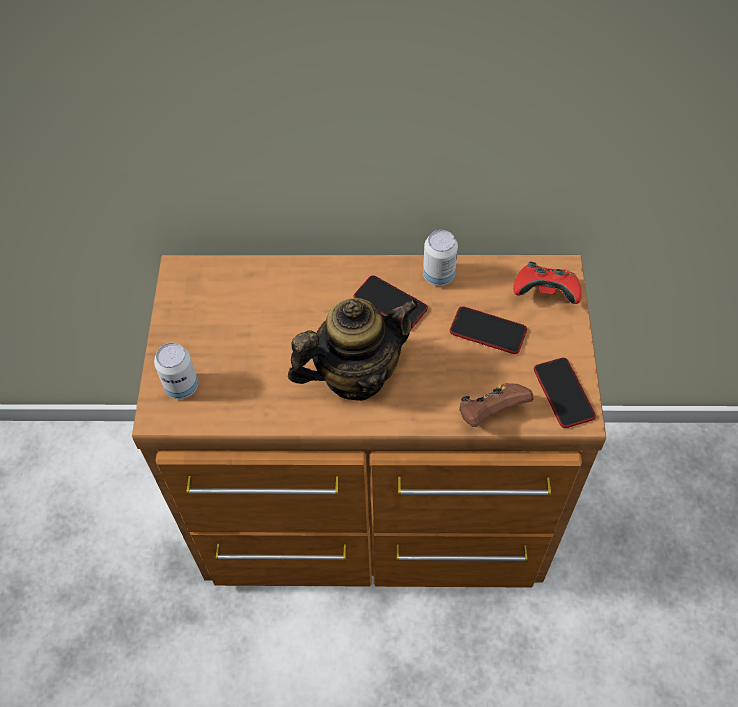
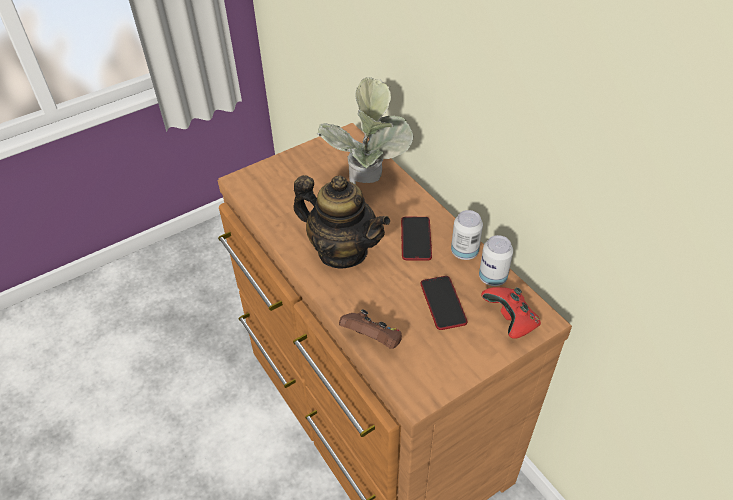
camera: 55 degrees right, 10 degrees down
(182, 386) = (267, 179): can -> can (492, 277)
(279, 299) = (367, 186): none -> potted plant
(563, 393) = (429, 377): phone -> none

